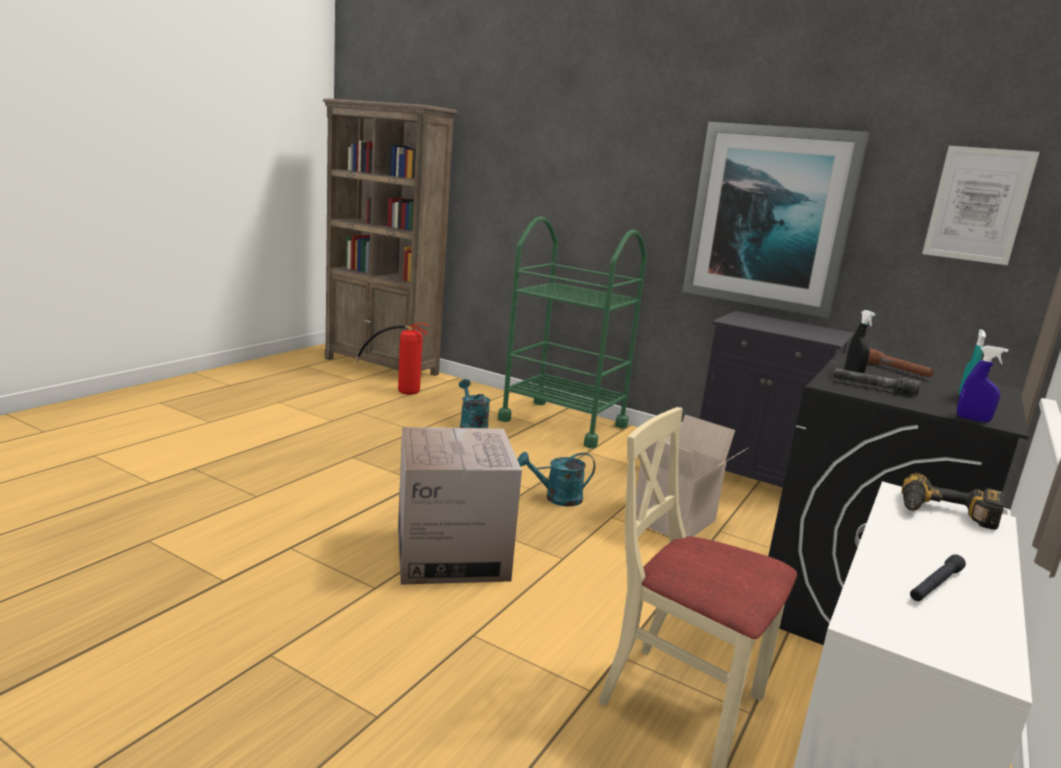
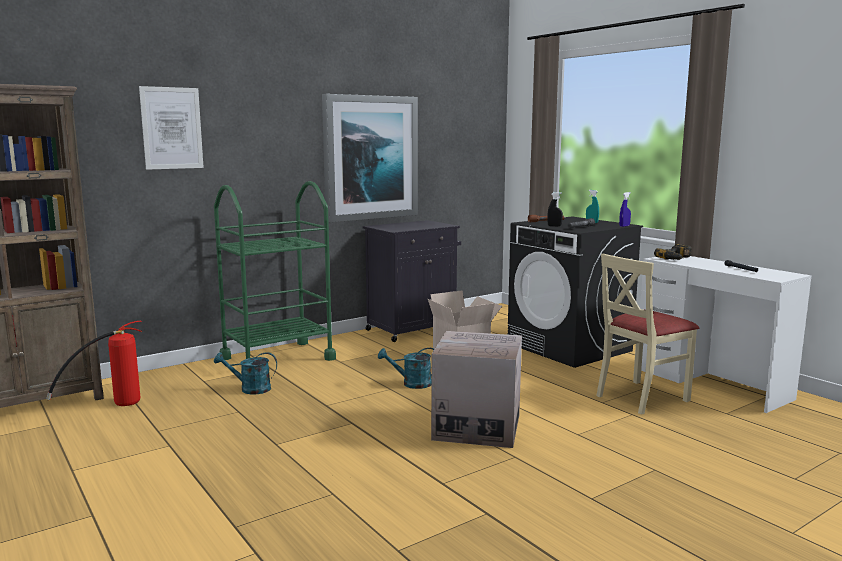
camera: 65 degrees left, 5 degrees down
(557, 498) = (411, 384): turquoise watering can -> turquoise watering can turned 75 degrees clockwise
(978, 205) = (465, 134): picture -> picture (172, 128)

